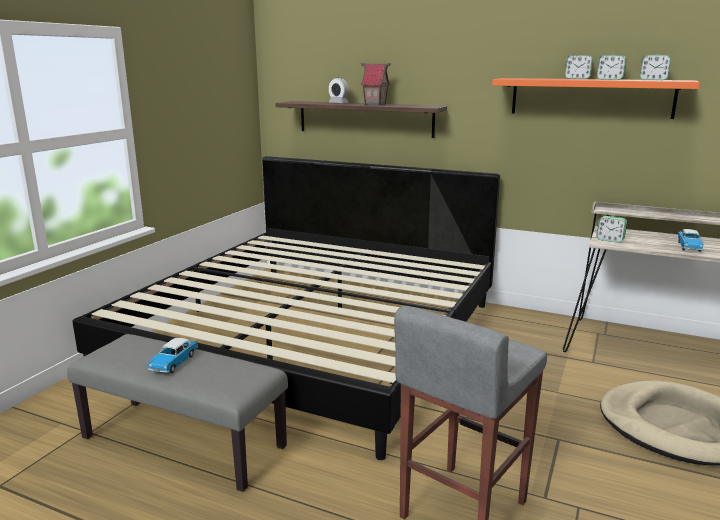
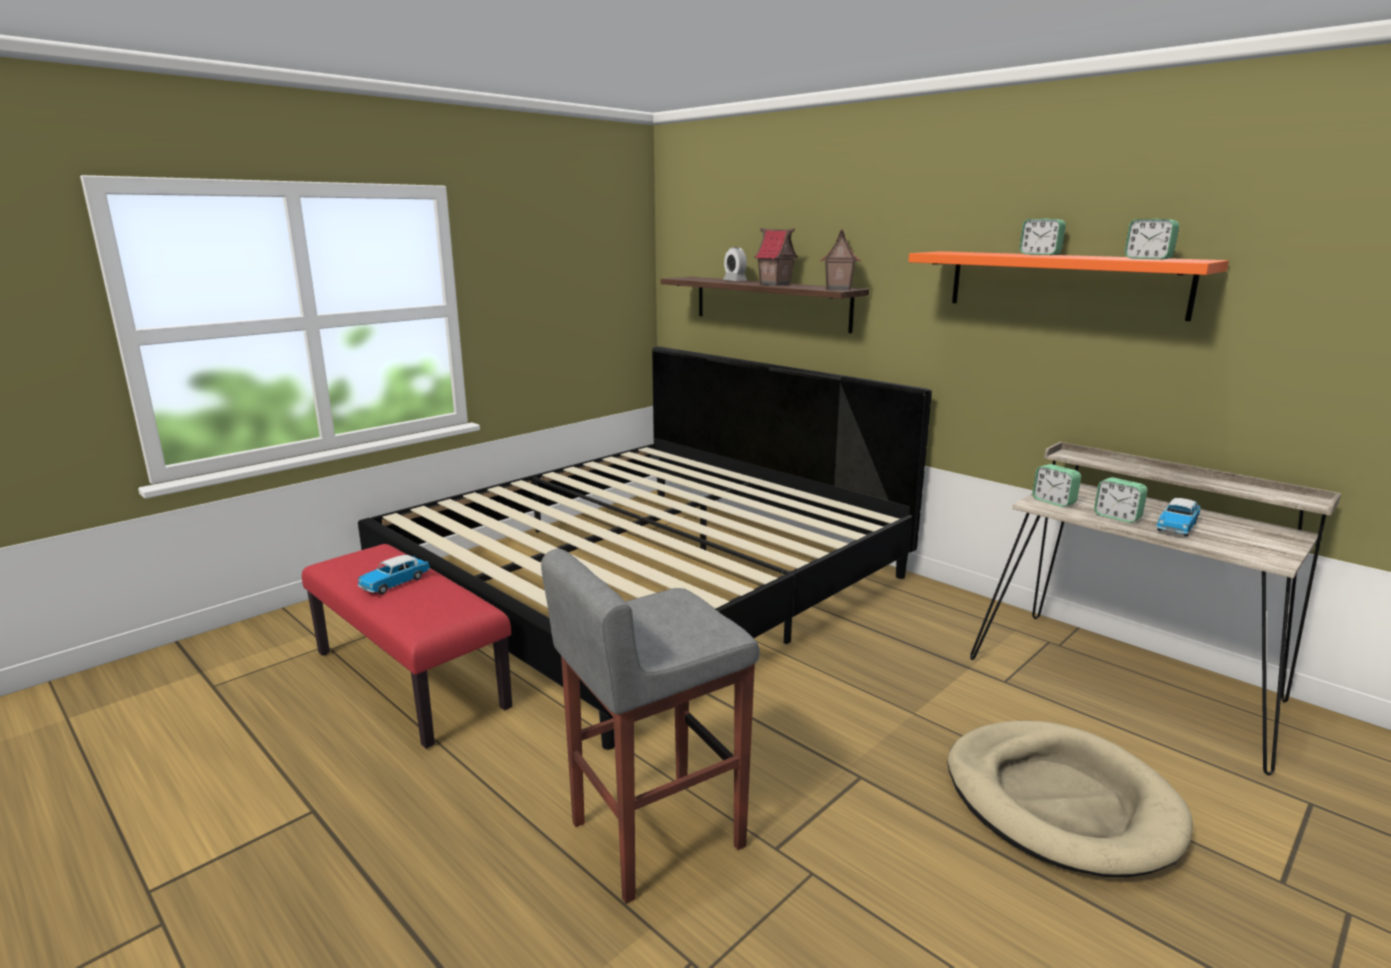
camera: 20 degrees right, 0 degrees up
(185, 442) = (412, 679): grey bench -> red bench
(428, 106) = (838, 289): none -> toy house
(610, 79) = (1083, 256): alarm clock -> alarm clock (1117, 517)

